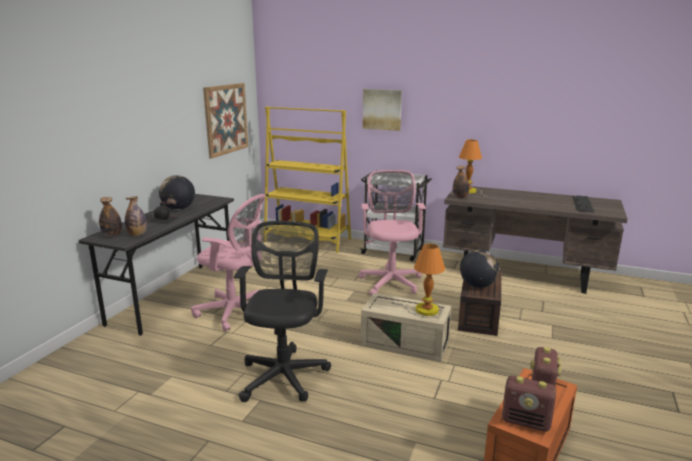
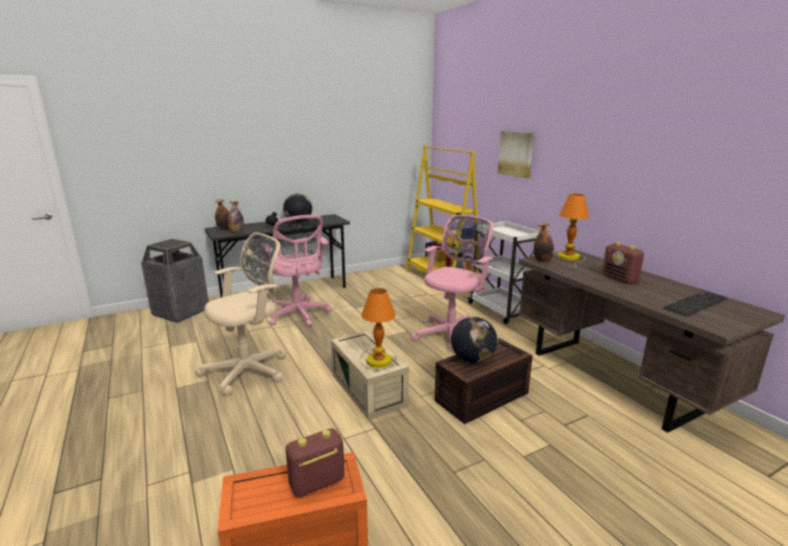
camera: 40 degrees right, 0 degrees up
(84, 359) = (180, 312): none -> trash can
(226, 119) = (384, 154): picture -> none
(284, 374) = (250, 370): black office chair -> beige office chair
(526, 422) = (250, 497): radio -> radio (620, 279)

